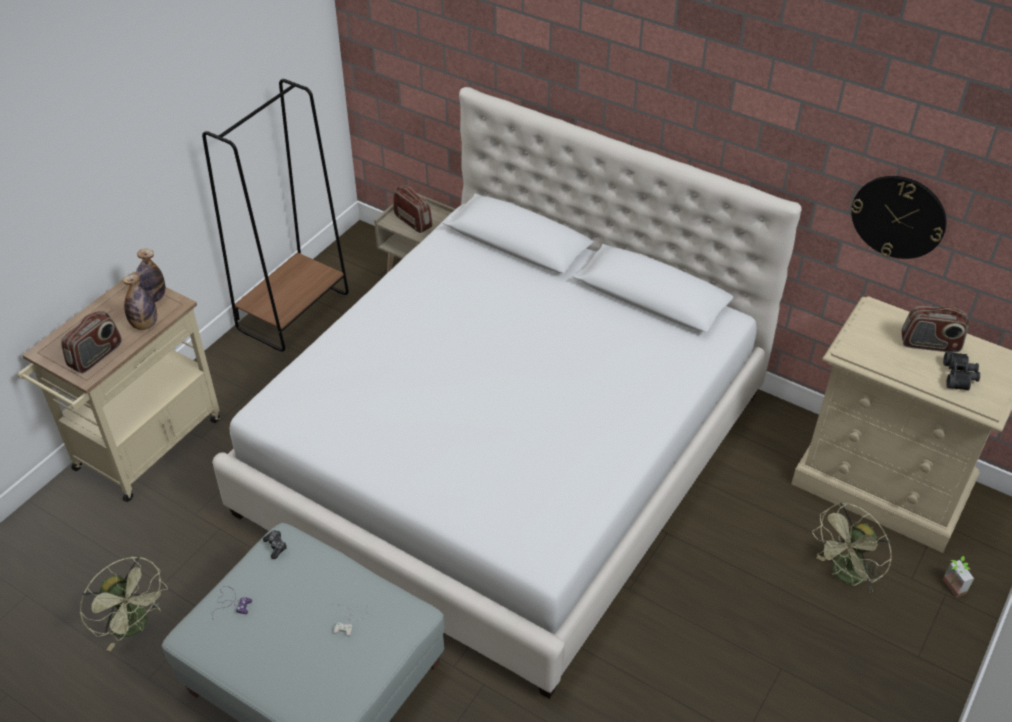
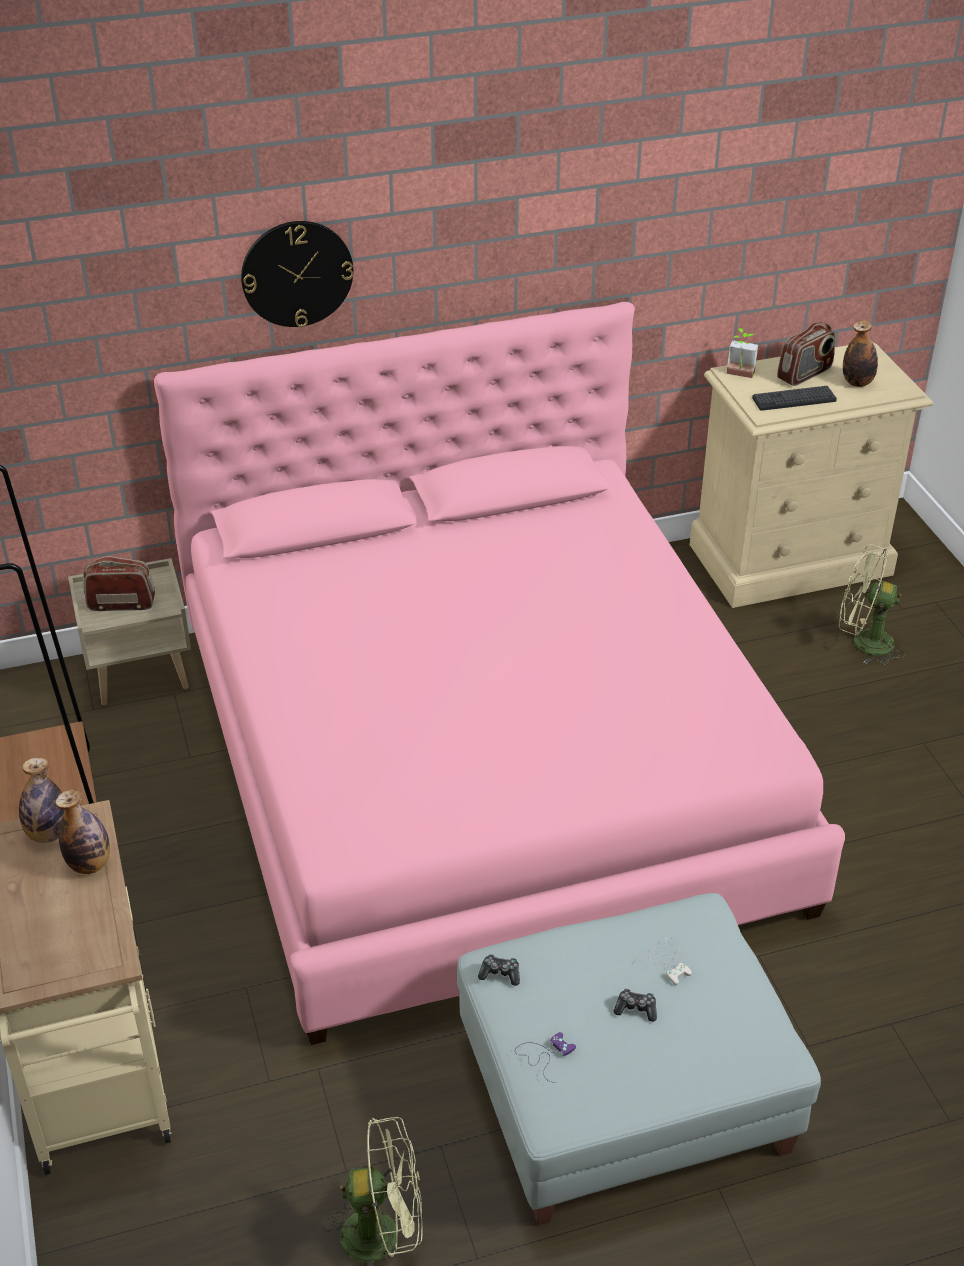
camera: 50 degrees left, 5 degrees down
(96, 356) = (88, 936): radio -> none
(299, 625) = (636, 1009): none -> game controller
(506, 451) = (480, 764): white bed -> pink bed
(845, 575) = (863, 642): green fan -> green fan turned 105 degrees clockwise
(889, 355) = (794, 399): none -> keyboard
(898, 216) = (721, 264): wall clock -> wall clock (297, 273)
(950, 588) = (931, 595): potted plant -> potted plant (739, 375)
(960, 376) = (857, 382): black binoculars -> bottle

